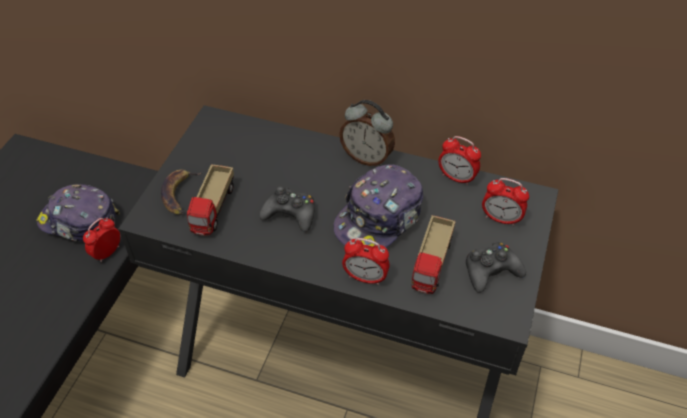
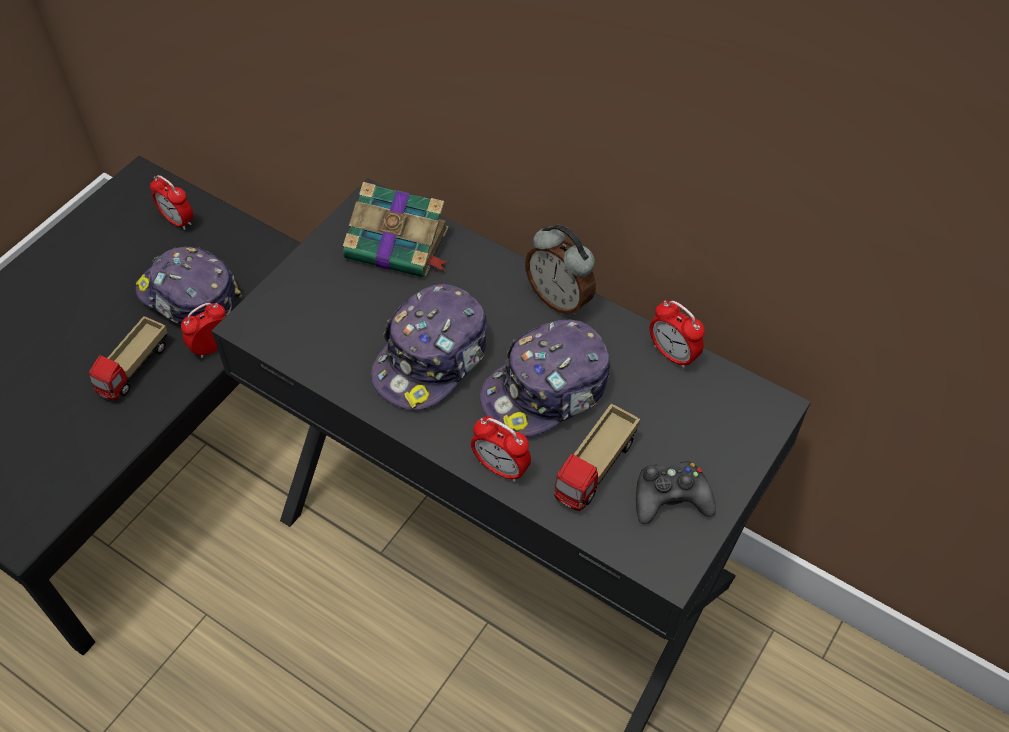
camera: 15 degrees right, 5 degrees up
(179, 194) = (300, 300): banana -> none
(214, 209) = (337, 330): toy truck -> toy truck (135, 369)
(241, 144) = (399, 245): none -> book
(290, 214) = (432, 358): black game controller -> cap
(501, 219) = (712, 427): alarm clock -> alarm clock (178, 220)

